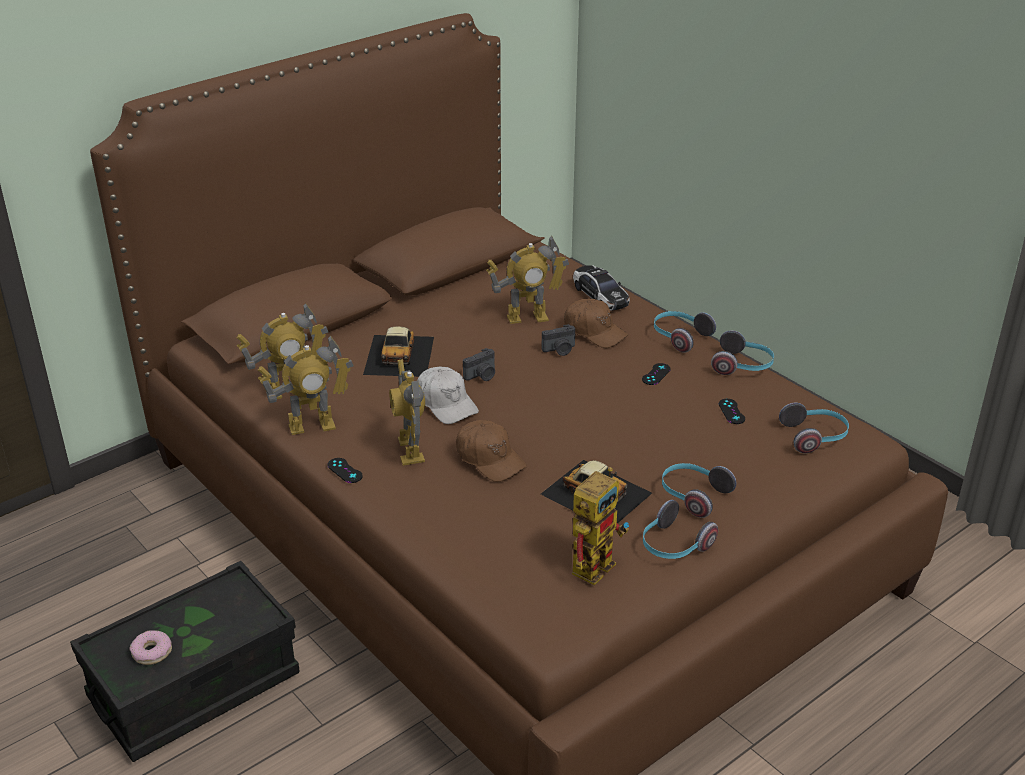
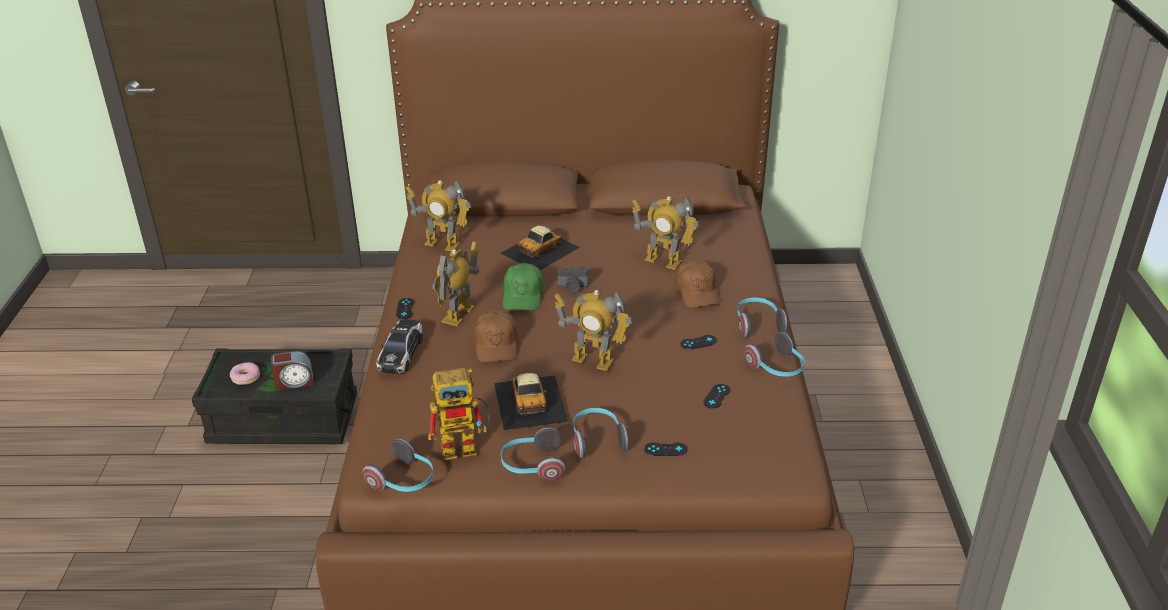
camera: 40 degrees right, 0 degrees up
(219, 627) = (294, 382): none -> alarm clock
(312, 426) = (425, 272): toy robot -> toy robot (593, 360)
(446, 403) = (523, 295): white cap -> green cap
(560, 350) = (653, 294): camera -> none
(600, 296) = (740, 268): toy car -> toy car (401, 354)
(756, 474) = (665, 449): none -> black game controller
(814, 437) = (754, 447): headphones -> headphones (404, 480)

